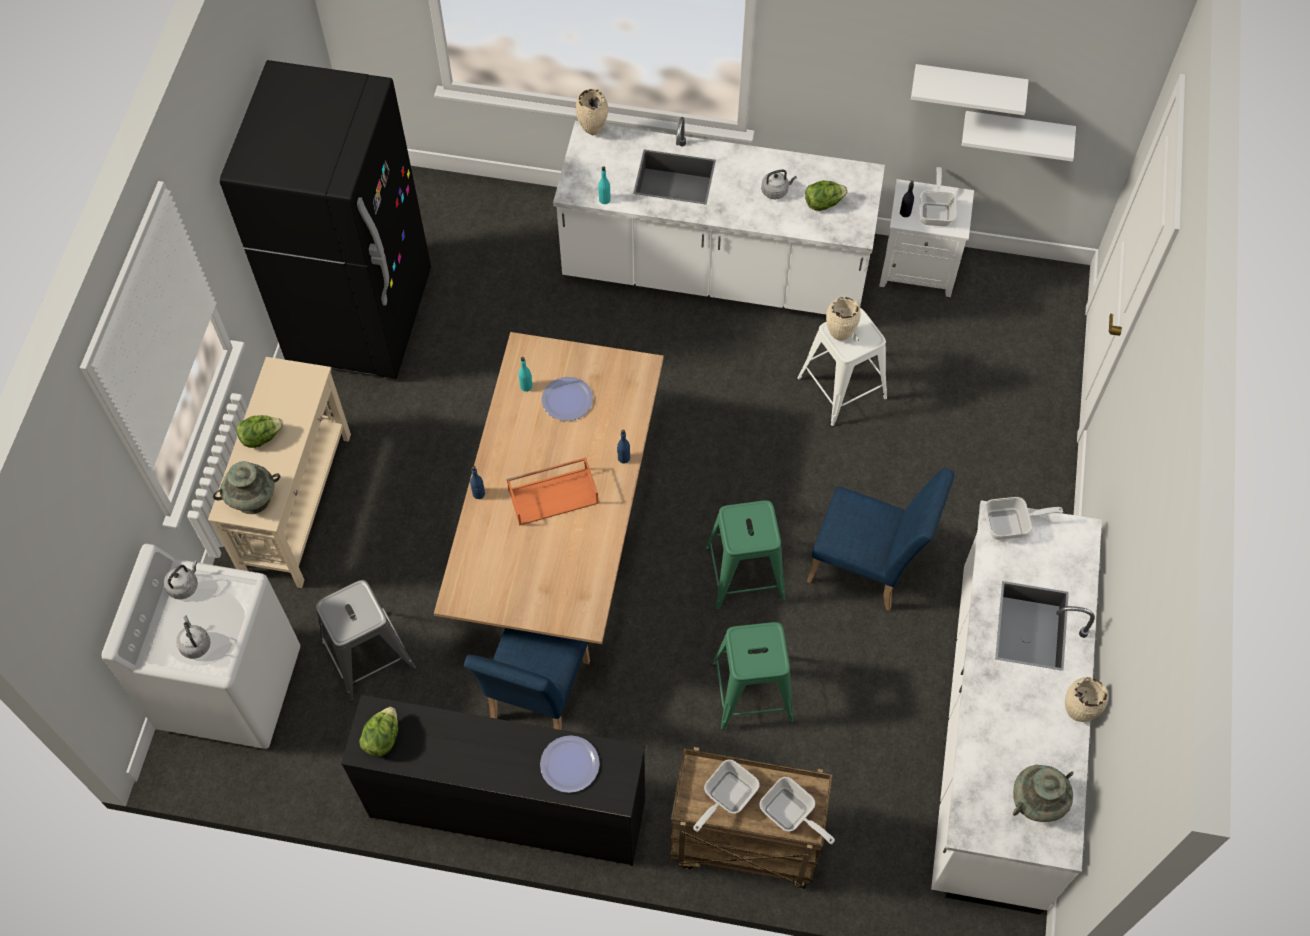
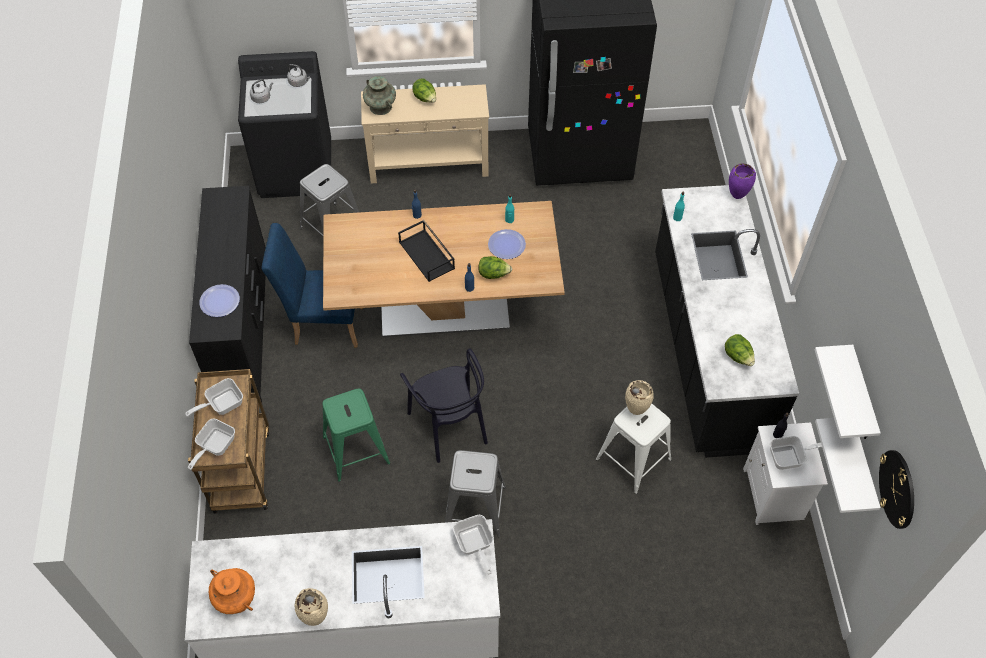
camera: 75 degrees right, 5 degrees down
(231, 687) = (296, 169): white washing machine -> black washing machine
(382, 738) = (222, 203): lettuce -> lettuce (493, 274)
(554, 495) = (427, 255): orange tray -> black tray
(593, 132) = (736, 197): beige vase -> purple vase
(715, 271) = (707, 351): white counter -> black counter
(725, 797) = (221, 404): frying pan -> frying pan turned 60 degrees counterclockwise
(744, 573) = (449, 425): green stool -> black chair
(776, 191) = (735, 322): grey kettle -> none
(867, 570) = (475, 508): blue chair -> grey stool
(1036, 802) = (236, 599): turquoise vase -> orange vase
(1094, 88) = (897, 489): none -> wall clock

